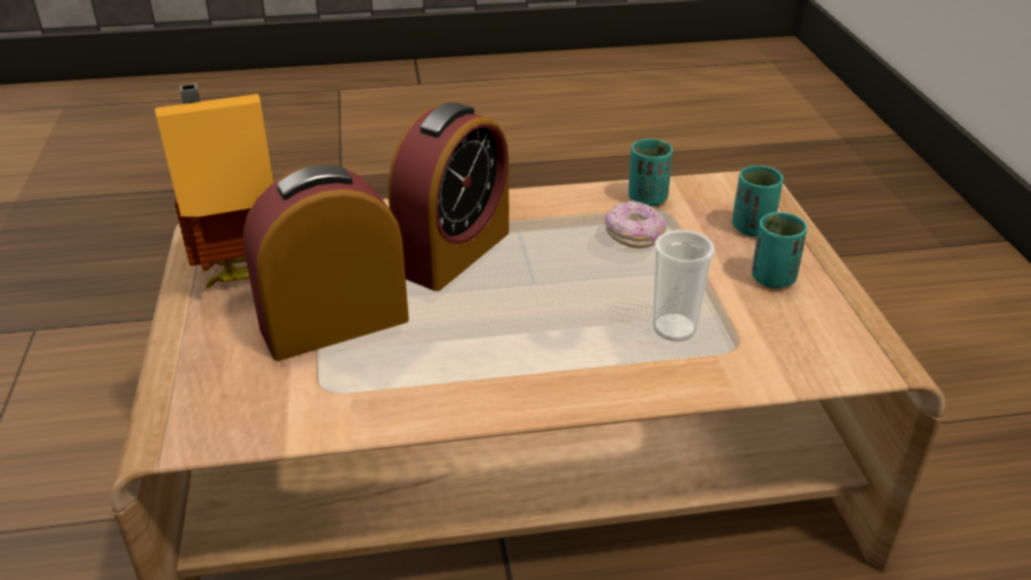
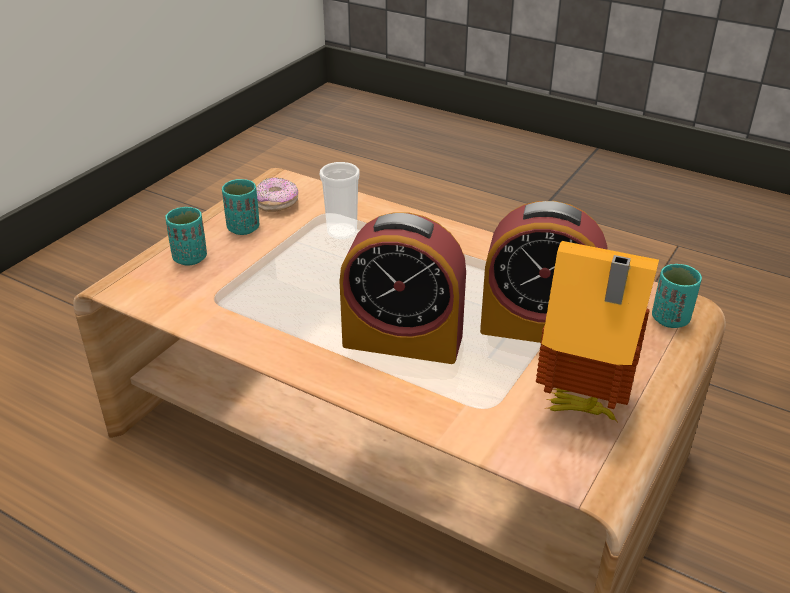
camera: 140 degrees left, 0 degrees up
(453, 252) = (402, 340): alarm clock -> alarm clock turned 150 degrees counterclockwise
(634, 237) = (268, 289): donut -> donut (277, 204)
(647, 199) = (207, 311): turquoise cup -> turquoise cup (670, 319)

